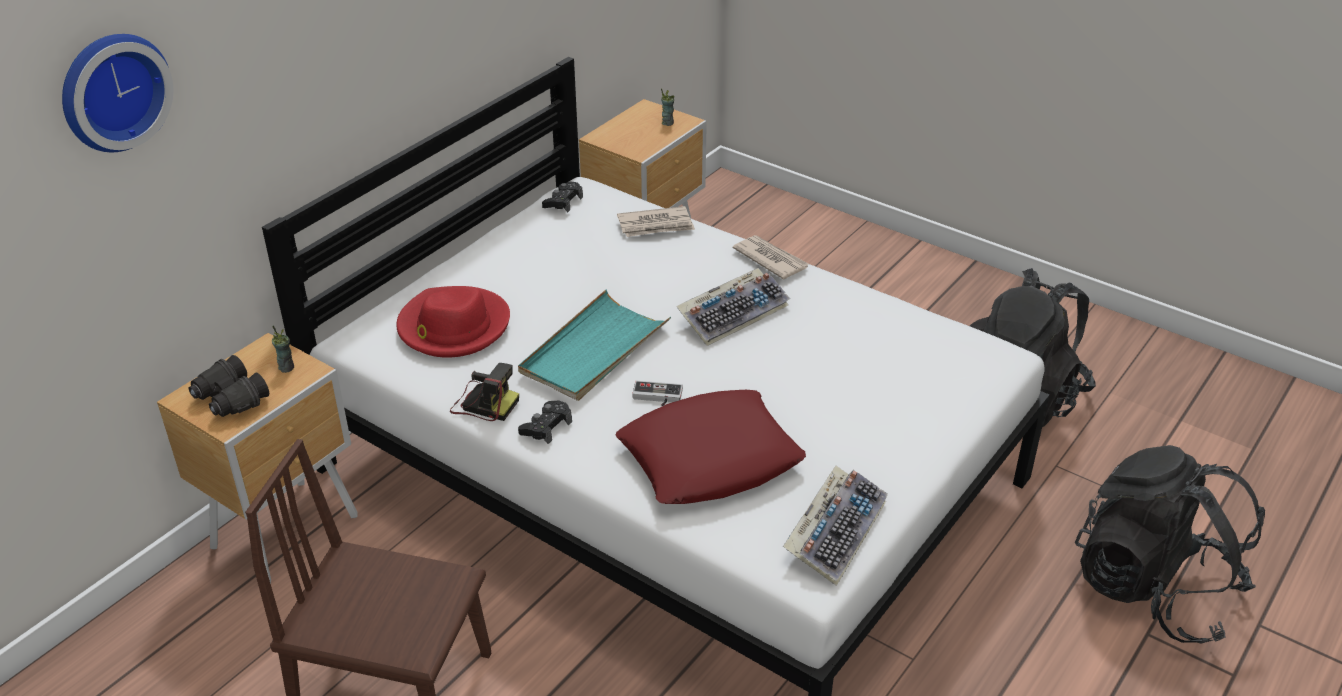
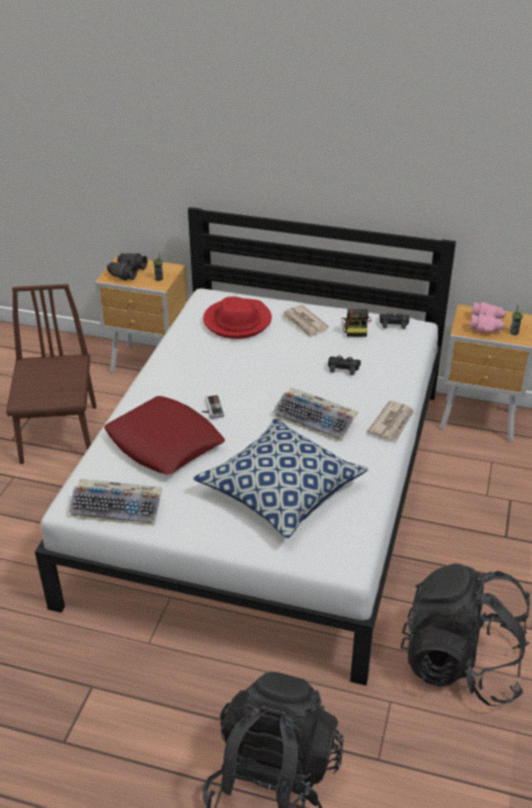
camera: 70 degrees right, 0 degrees up
(111, 90) = (128, 94): wall clock -> none
(483, 403) = (175, 350): camera -> camera (356, 327)
(546, 427) = (165, 376): black game controller -> black game controller (343, 368)
(593, 350) = (242, 374): turquoise tray -> none
(638, 134) = (486, 324): none -> pink binoculars
(656, 225) = (392, 364): newspaper -> newspaper (304, 323)
(858, 376) = (281, 490): none -> pillow

